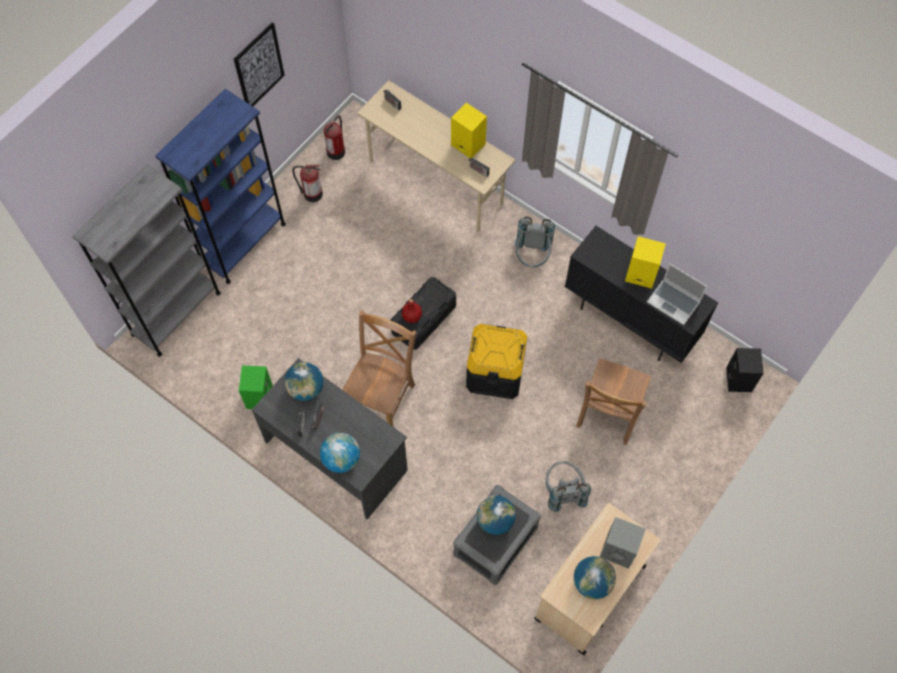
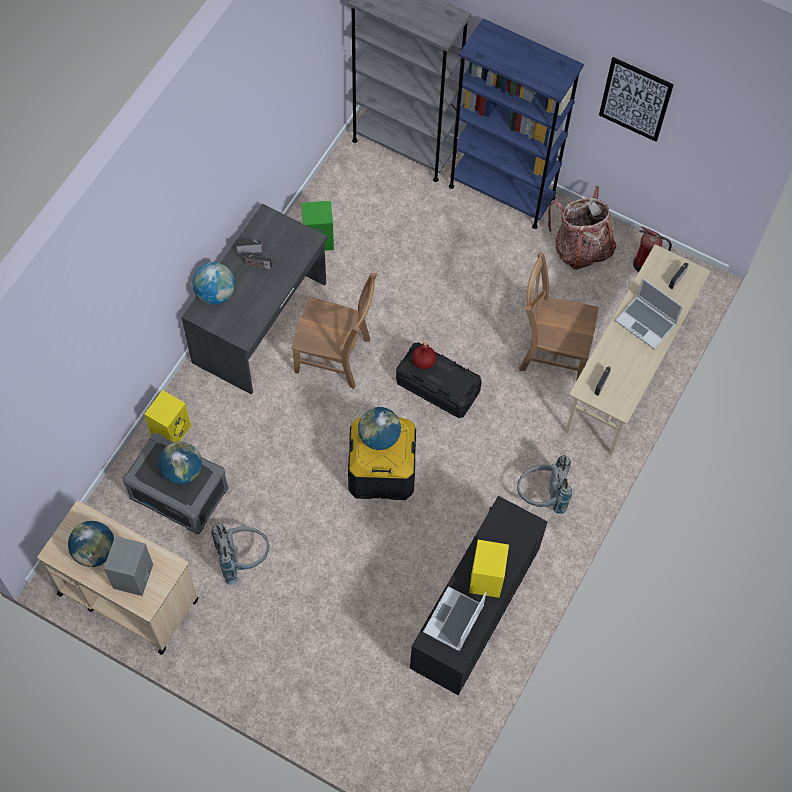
camera: 80 degrees right, 0 degrees up
(306, 389) = (291, 248): globe -> globe (379, 437)
(311, 194) = (581, 248): fire extinguisher -> backpack
(429, 131) = (646, 323): none -> laptop
(467, 144) = (636, 367): yellow speaker -> yellow speaker (171, 430)
(608, 414) = (345, 601): brown chair -> brown chair (551, 350)
(739, 380) = (412, 757): black speaker -> none

